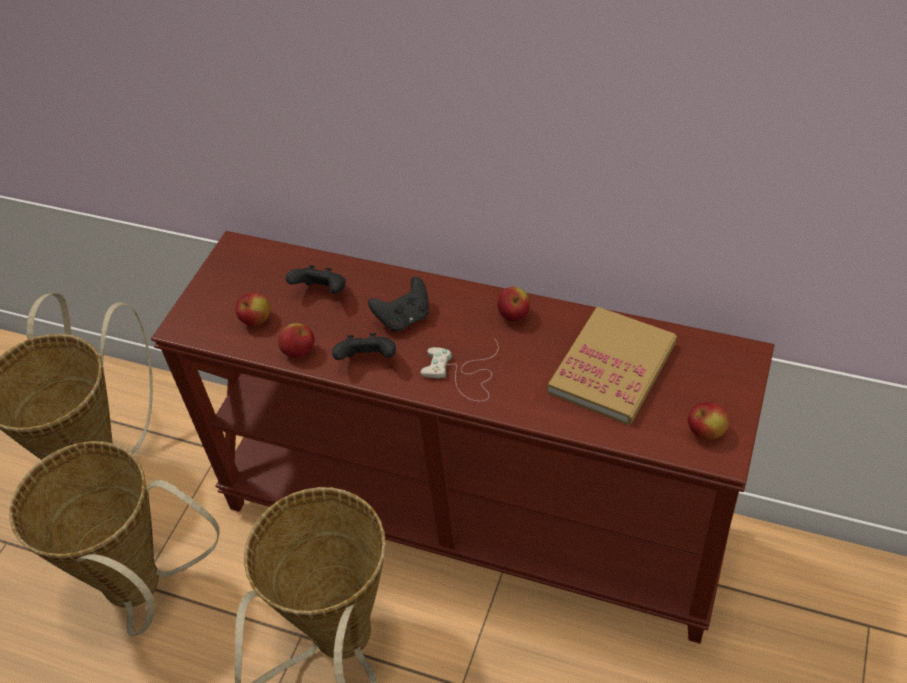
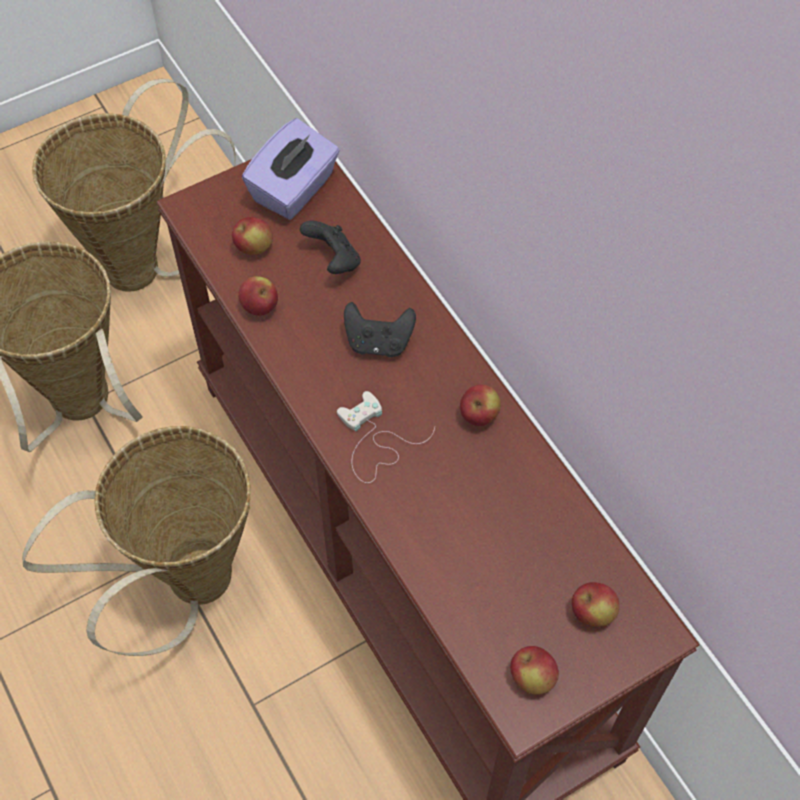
camera: 35 degrees right, 10 degrees up
(249, 270) = (294, 189): none -> purple tissue box
(368, 360) = (307, 361): black game controller -> none
(612, 368) = (514, 543): book -> none
(699, 371) = (592, 613): none -> apple

